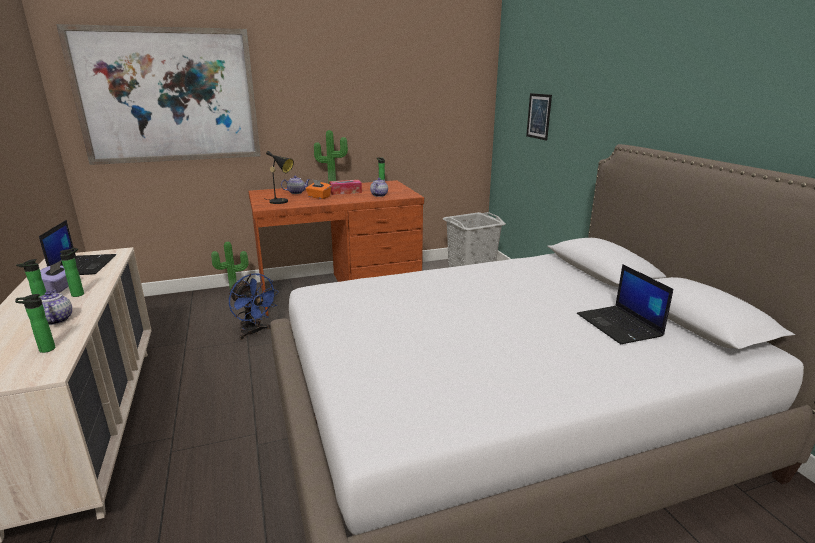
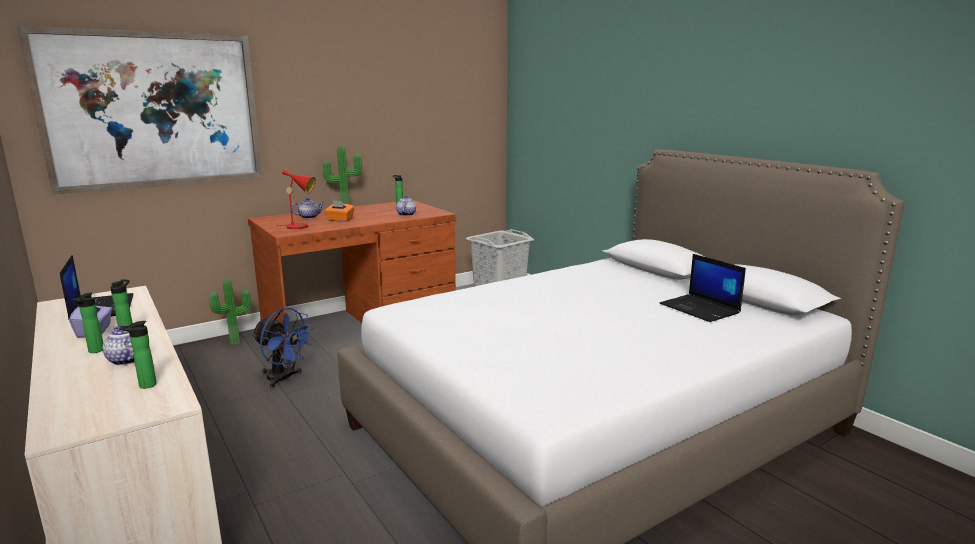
camera: 15 degrees left, 5 degrees down
(281, 202) = (301, 227): black table lamp -> red table lamp
(345, 192) = (365, 213): tissue box -> none
(539, 116) = (561, 127): picture -> none

